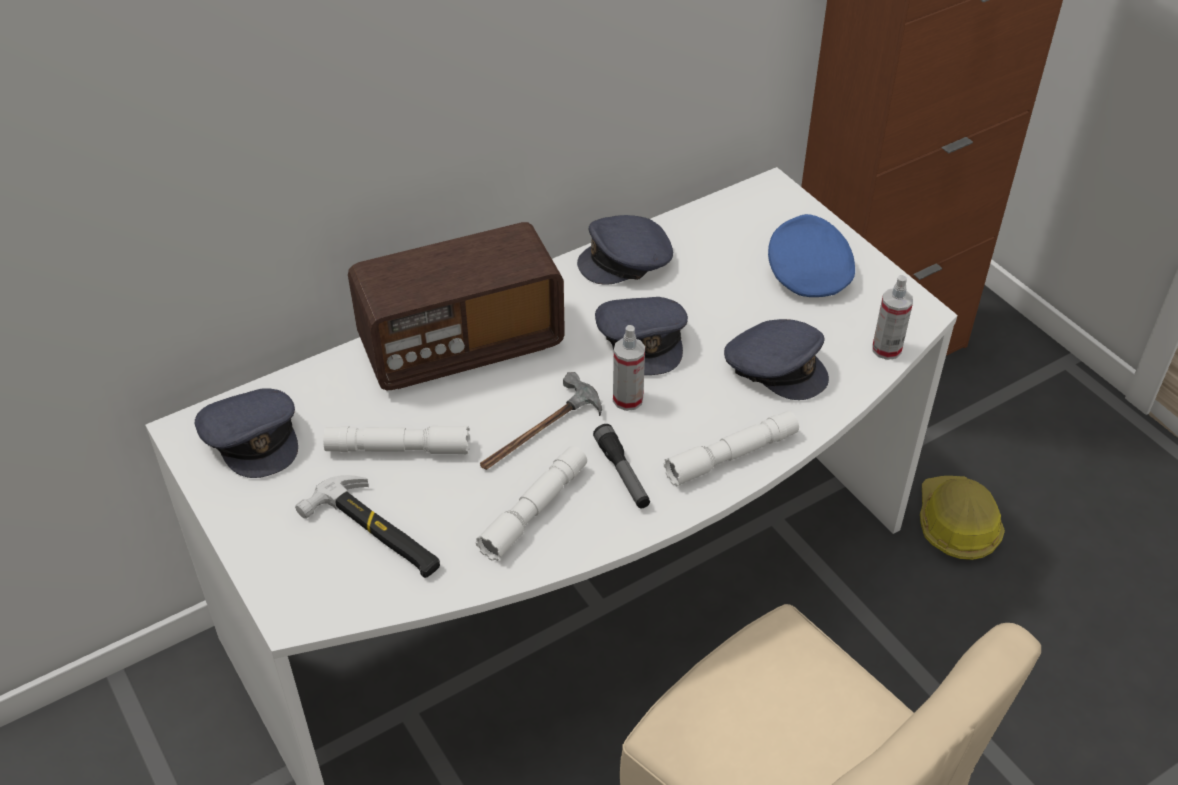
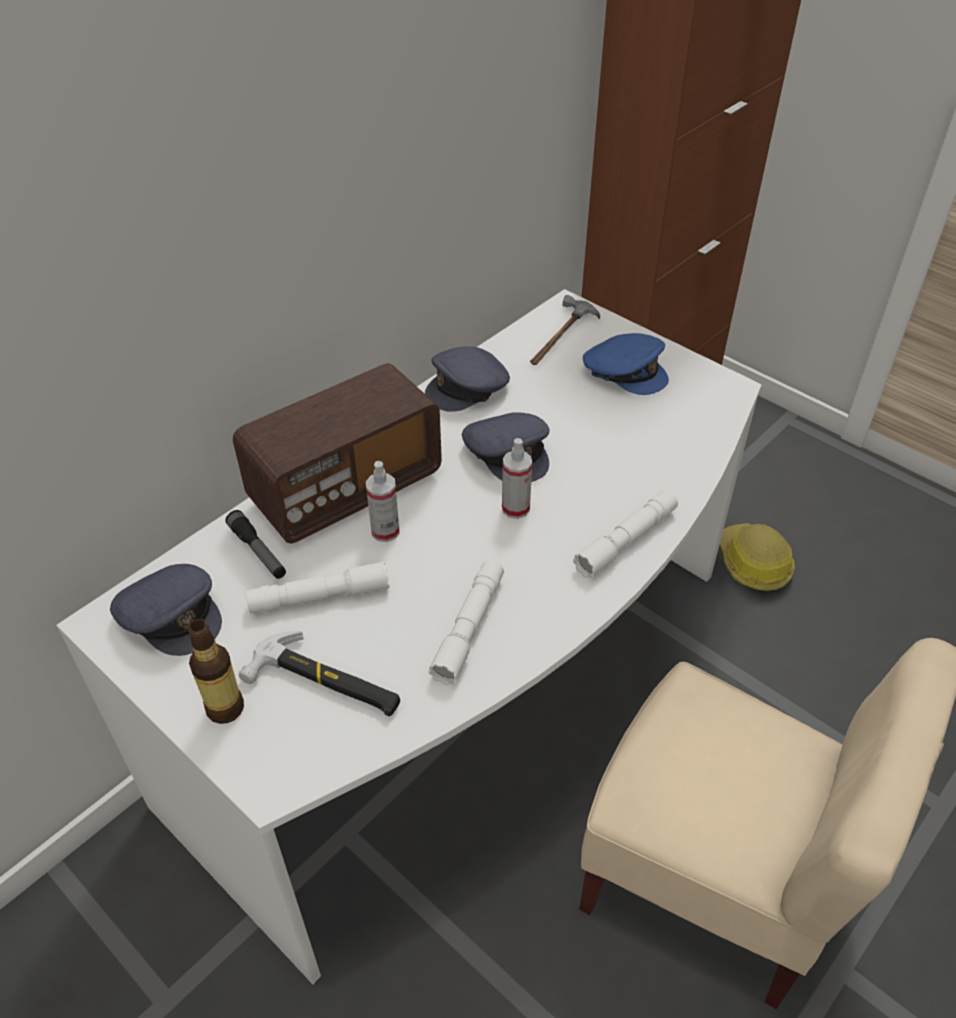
camera: 15 degrees left, 0 degrees up
(274, 536) = (225, 708): none -> bottle
(539, 432) = (446, 554): hammer -> hammer (560, 337)
(622, 473) = (536, 576): flashlight -> flashlight (258, 551)
(776, 367) = (632, 455): grey cap -> none
(806, 273) = (625, 371): blue cap -> blue cap turned 150 degrees clockwise
(886, 349) = (717, 423): spray bottle -> spray bottle (385, 531)

